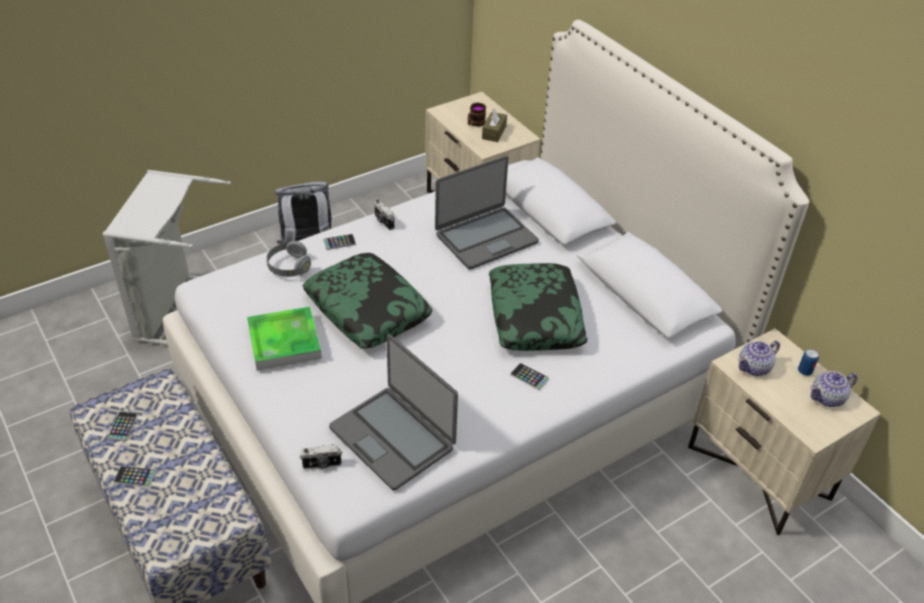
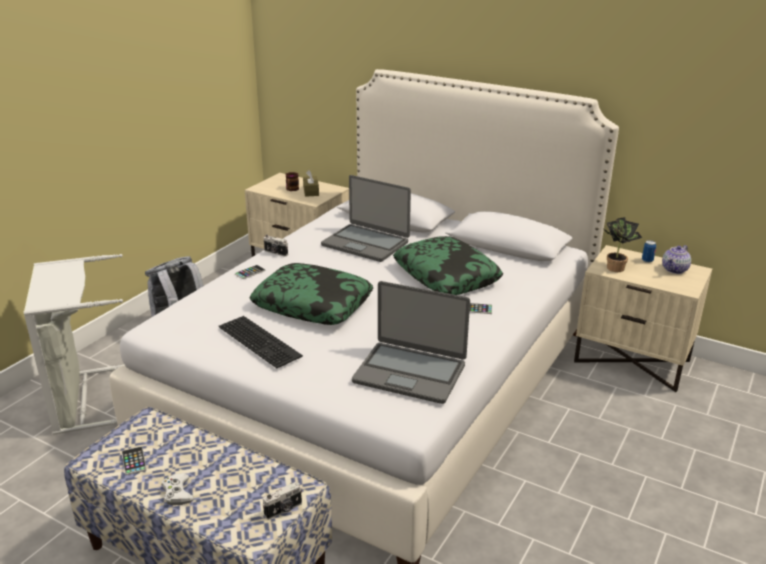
camera: 25 degrees left, 15 degrees down
(135, 477) = (177, 493): phone -> white game controller
(284, 342) = (261, 341): tray -> keyboard
(289, 267) = (220, 296): grey headphones -> none
(322, 465) = (368, 408): camera -> camera (284, 510)
(485, 238) = (366, 243): laptop -> laptop turned 90 degrees clockwise
(754, 367) = (615, 267): teapot -> potted plant

